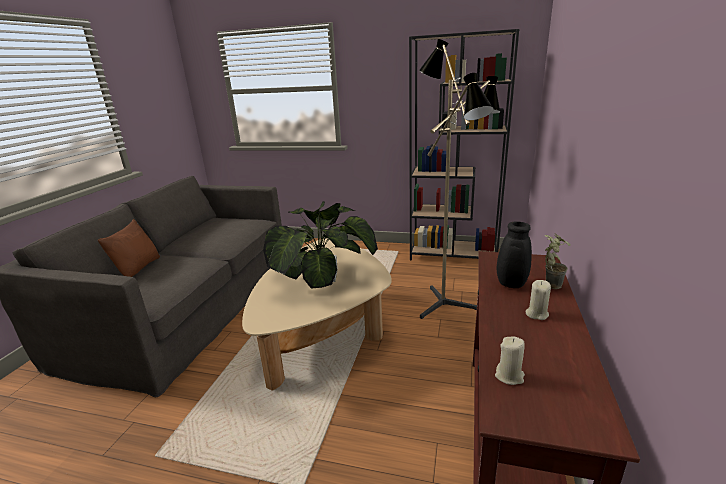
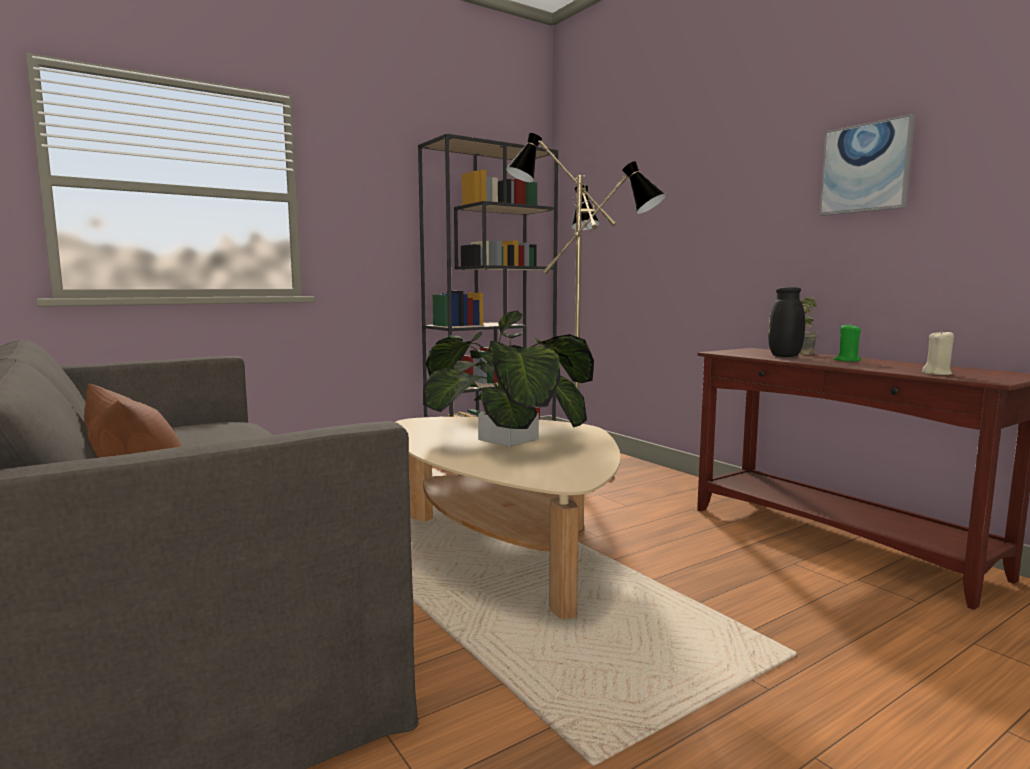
camera: 50 degrees left, 15 degrees down
(536, 314) = (847, 360): beige candle -> green candle
(632, 105) = (865, 168): none -> picture

